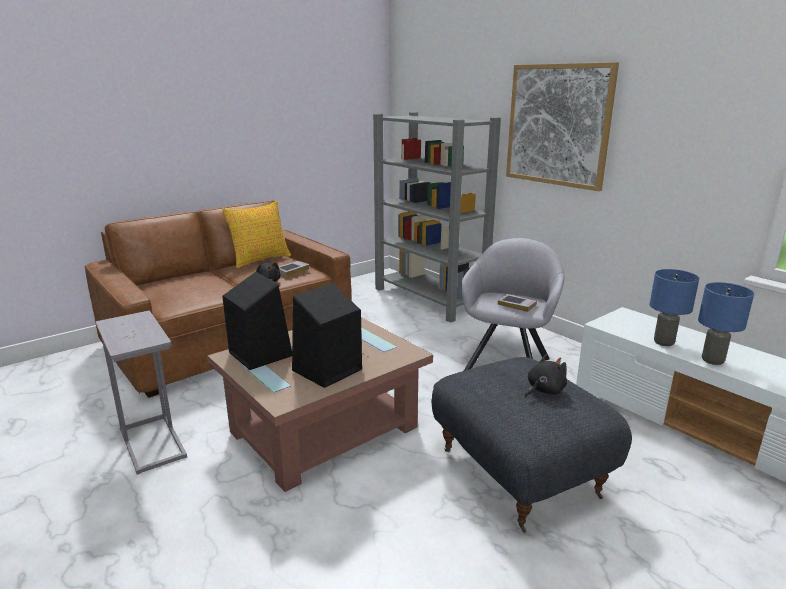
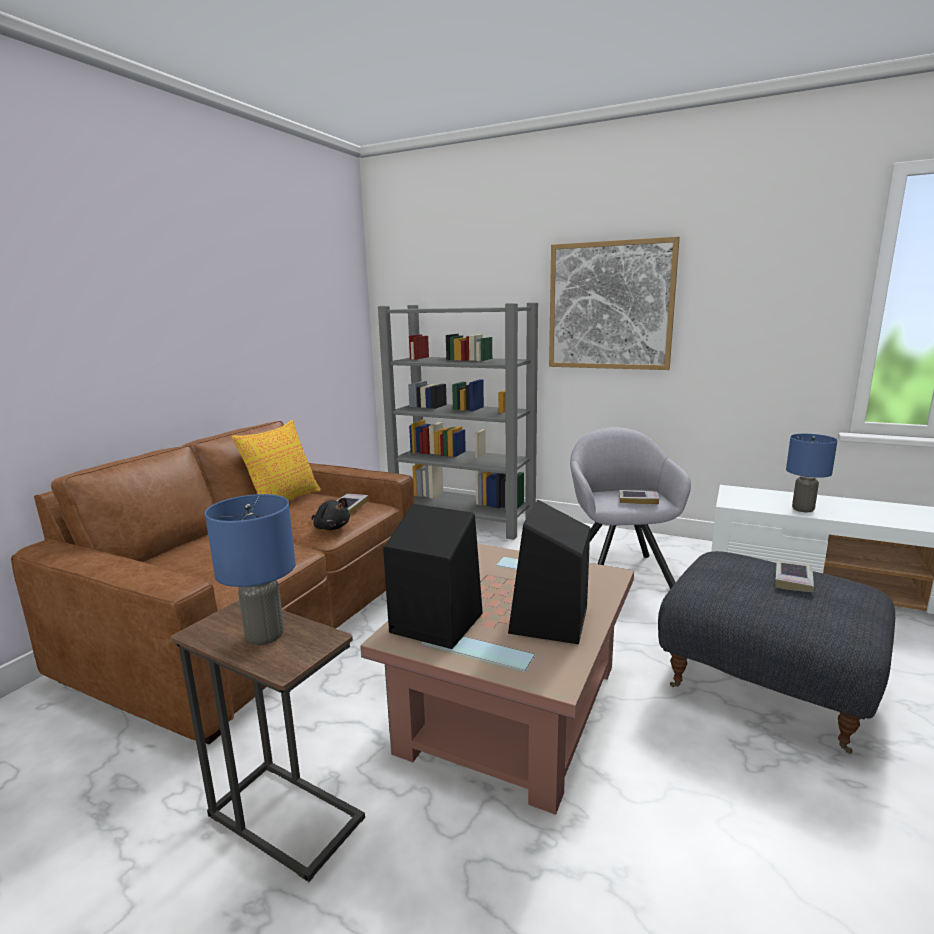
camera: 25 degrees left, 5 degrees down
(151, 443) = (284, 817): grey side table -> brown side table
(543, 390) = (793, 580): black plush toy -> book
(713, 361) = (863, 517): blue table lamp -> blue table lamp (265, 637)

